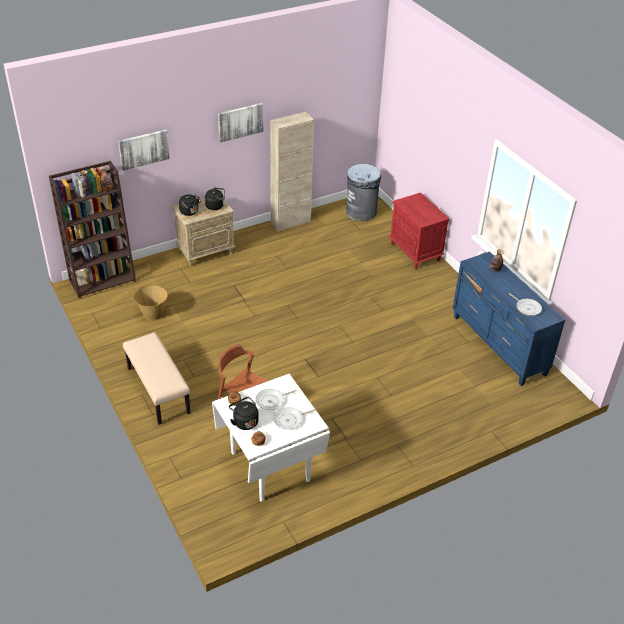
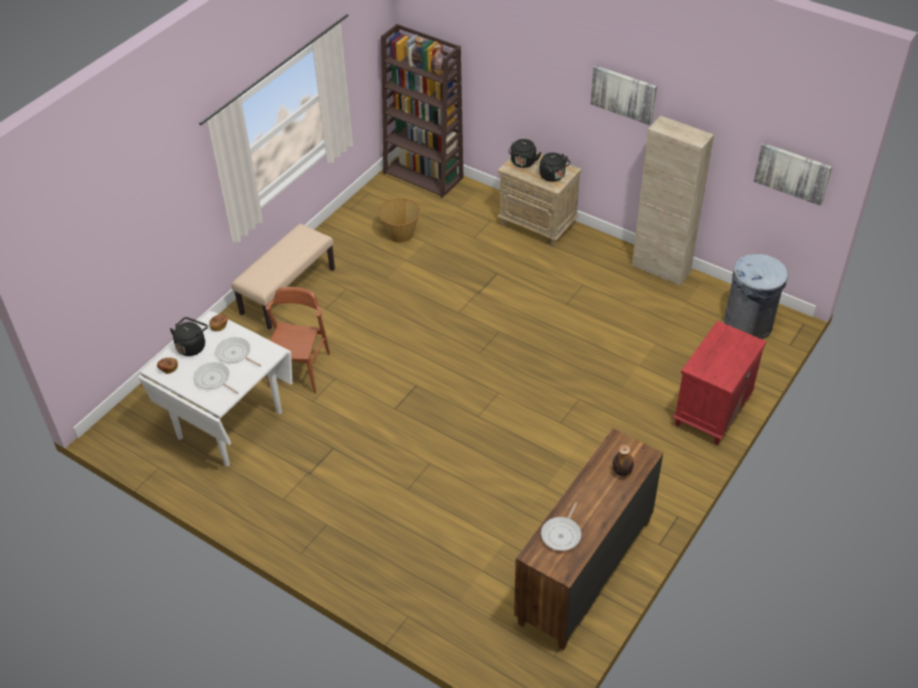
camera: 65 degrees right, 5 degrees up
(144, 149) = (501, 56): picture -> picture (792, 173)
(498, 345) = (584, 572): blue dresser -> brown dresser

